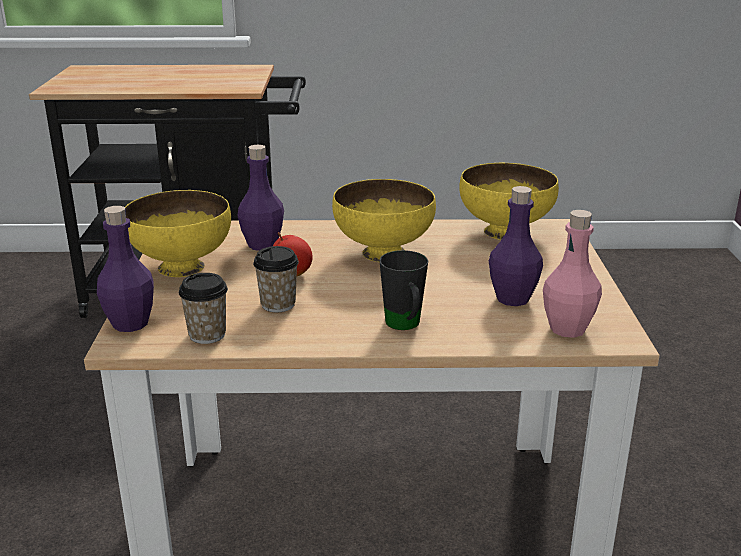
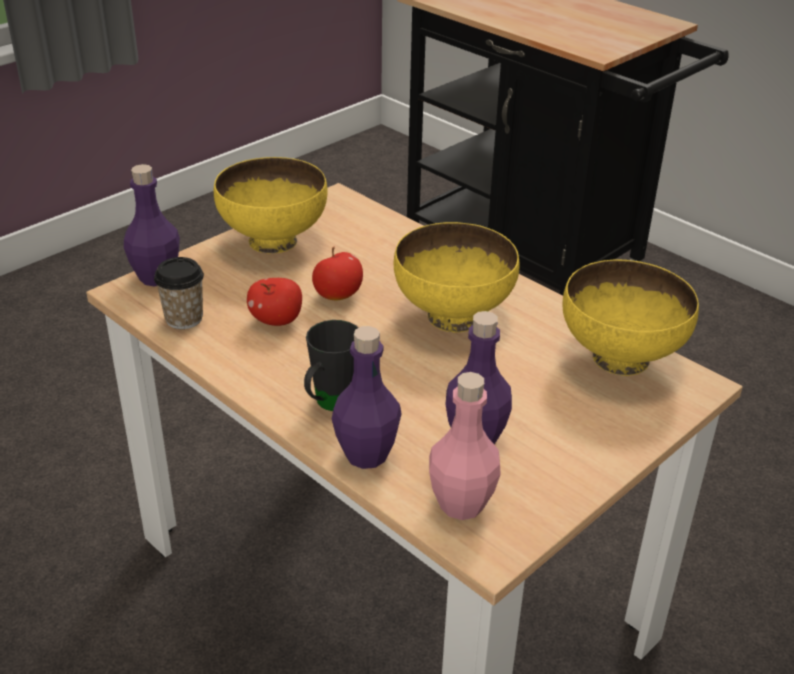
camera: 45 degrees right, 10 degrees up
(262, 245) = (370, 251): purple bottle -> purple bottle (366, 454)
(278, 304) = (276, 320): cup -> apple

